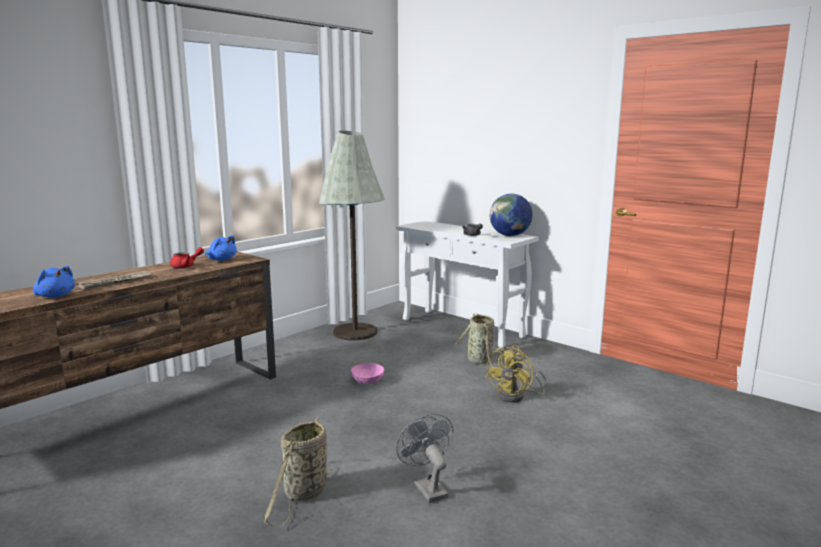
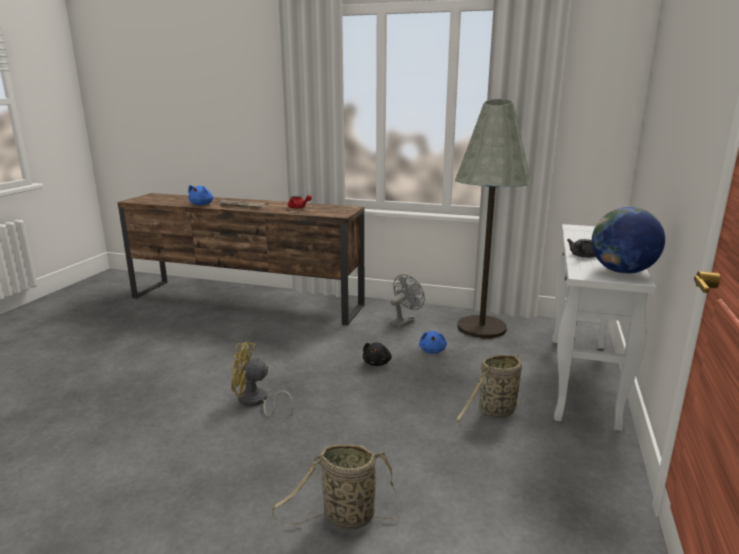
camera: 65 degrees right, 5 degrees up
(221, 259) = (328, 210): blue plush toy -> blue plush toy (432, 350)
(304, 494) = (170, 390): basket -> basket (345, 518)
(367, 381) = (377, 363): pink bowl -> black plush toy
(427, 487) = (193, 443): grey fan -> grey fan (404, 321)
(516, 396) = (419, 459): yellow fan -> yellow fan (256, 402)

